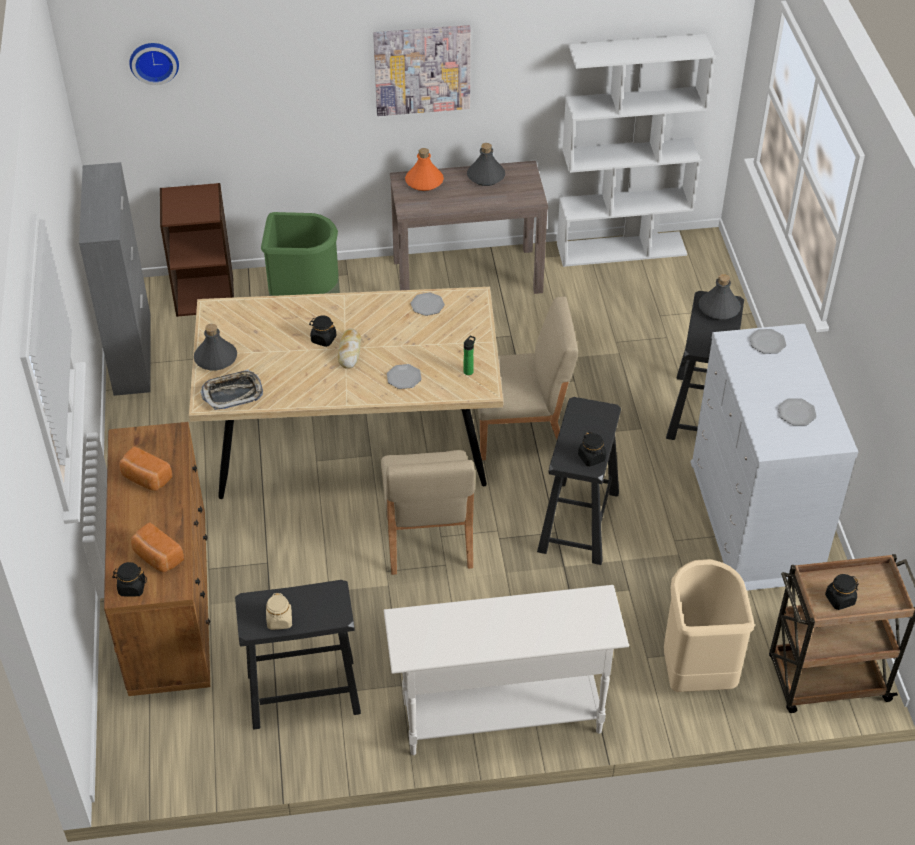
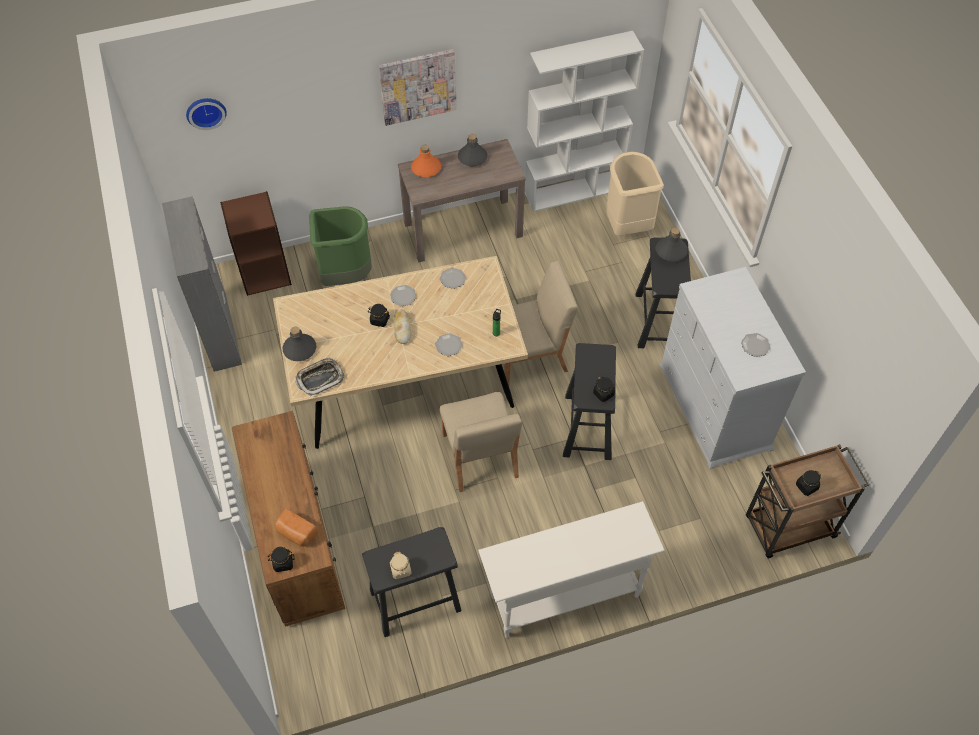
camera: 10 degrees left, 10 degrees up
(145, 479) = (271, 466): bread -> none
(695, 673) = (696, 537): beige trash can -> beige trash can (626, 225)
(767, 343) = (722, 287): plate -> plate (403, 296)

